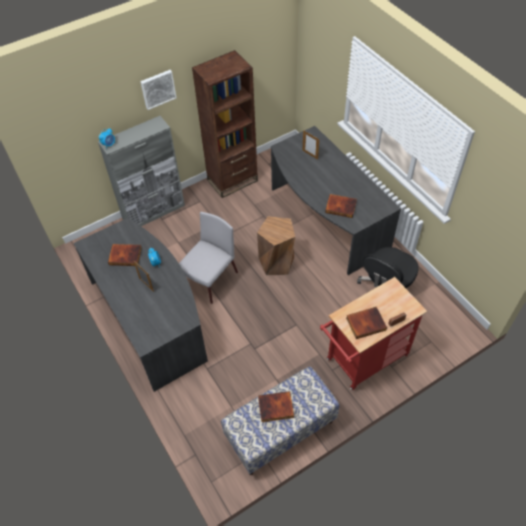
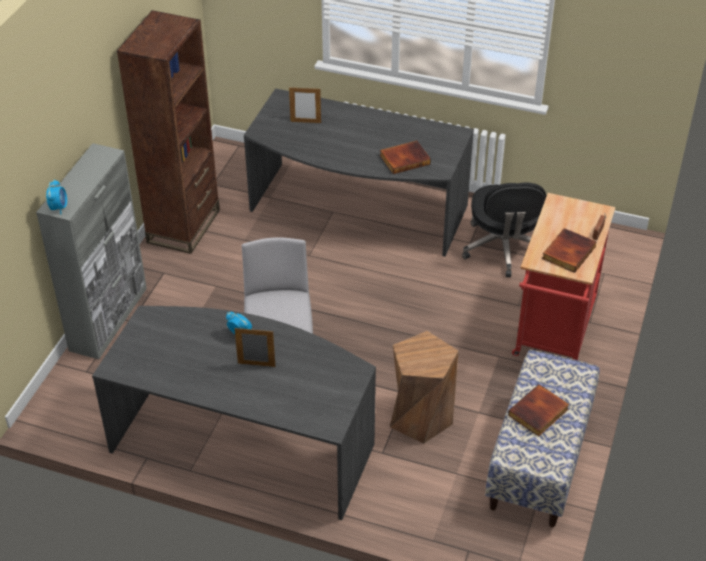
camera: 40 degrees left, 10 degrees down
(125, 255) = (188, 349): book -> none
(158, 89) = (84, 99): picture -> none
(276, 262) = (344, 288): brown stool -> brown stool (420, 417)

